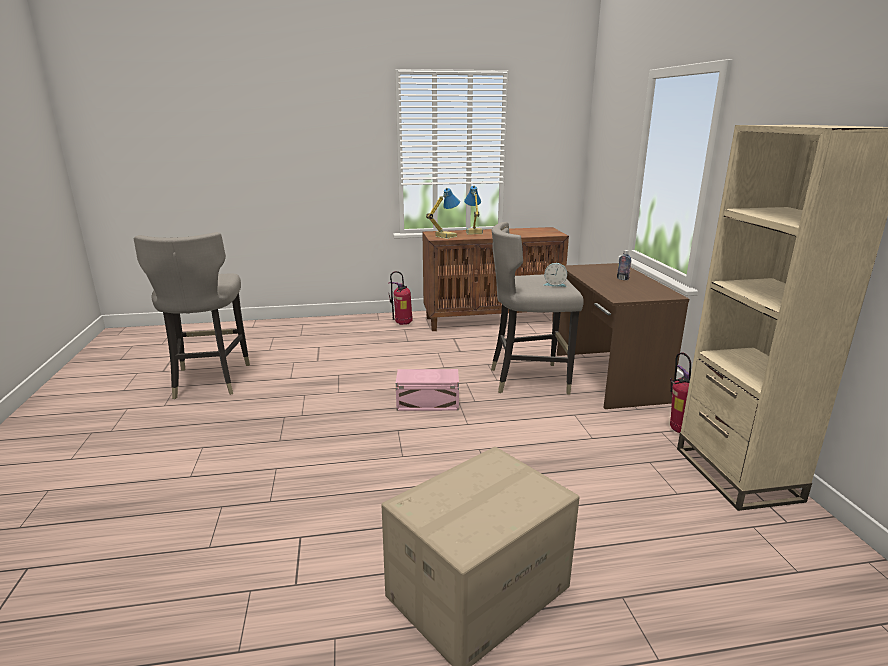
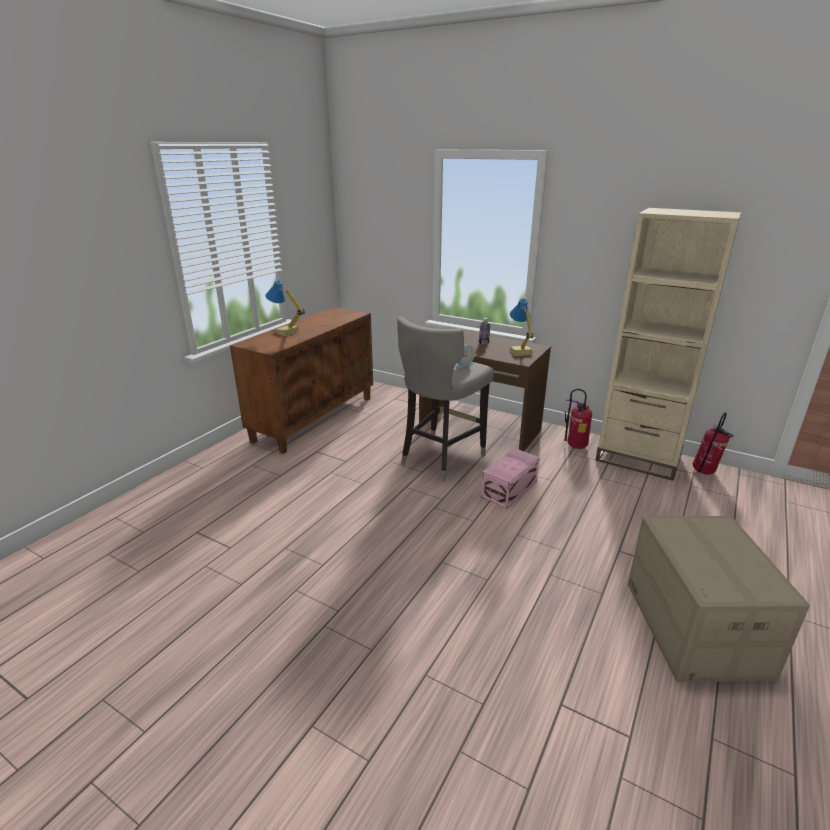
camera: 50 degrees left, 5 degrees up
(209, 381) = (141, 657): grey stool -> none
(402, 324) = (238, 460): fire extinguisher -> fire extinguisher (704, 472)
(428, 403) = (416, 523): pink storage box -> pink storage box (510, 489)
(445, 236) = (272, 344): table lamp -> table lamp (519, 352)

